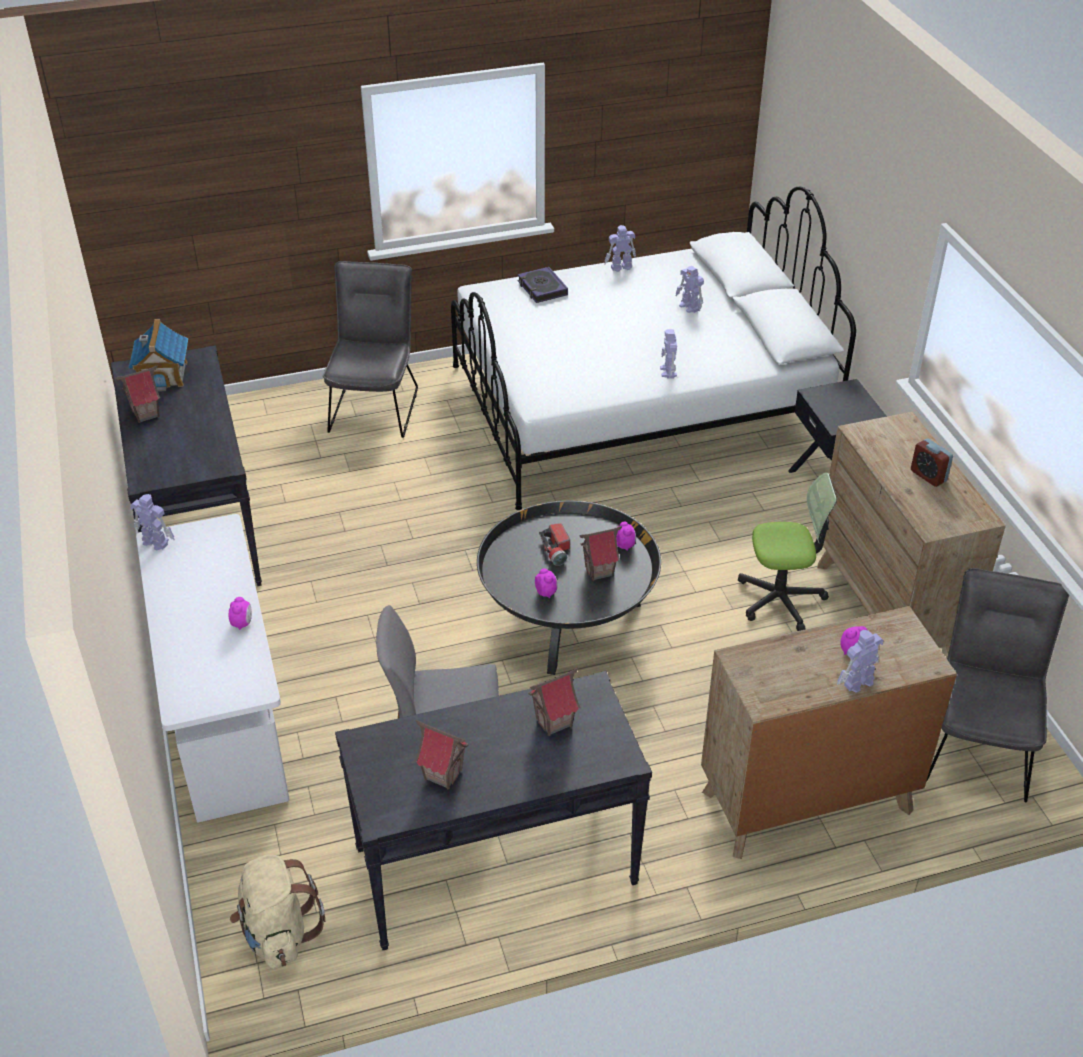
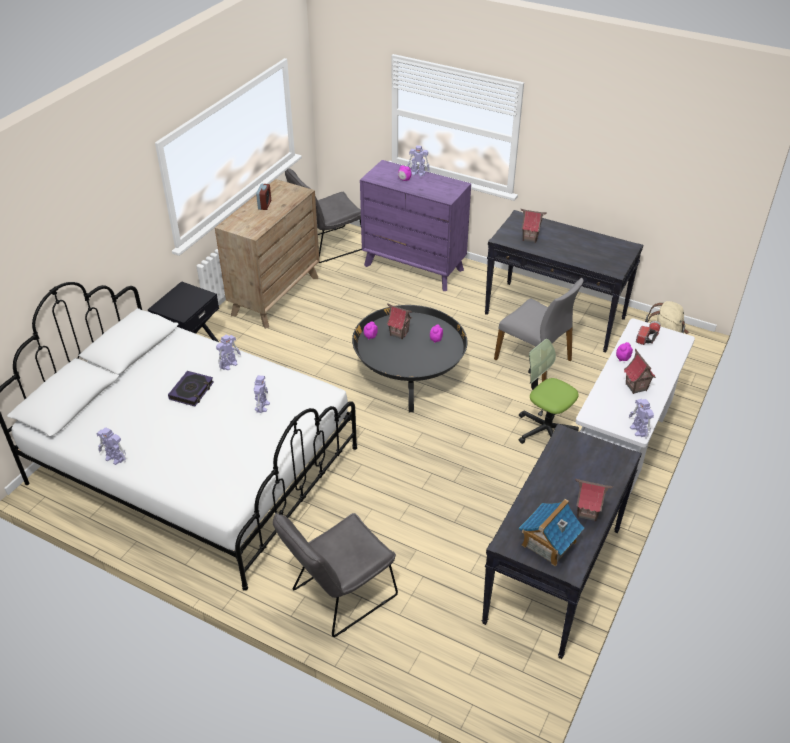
camera: 135 degrees left, 0 degrees up
(443, 774) = (592, 246): toy house -> toy house (636, 387)
(542, 288) = (188, 478): book -> book (192, 391)
(556, 550) = (404, 354): flashlight -> flashlight (647, 337)
(689, 307) = (140, 396): toy robot -> toy robot (262, 406)
(780, 599) = (306, 326): office chair -> office chair (545, 430)
(806, 801) = (414, 267): brown dresser -> purple dresser

